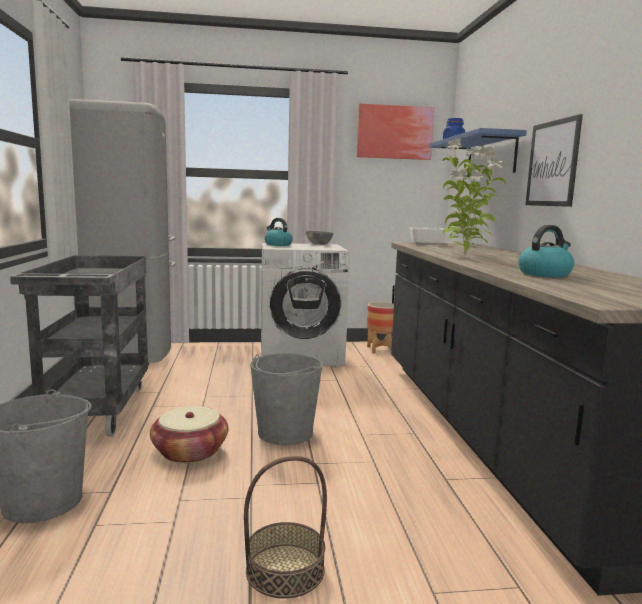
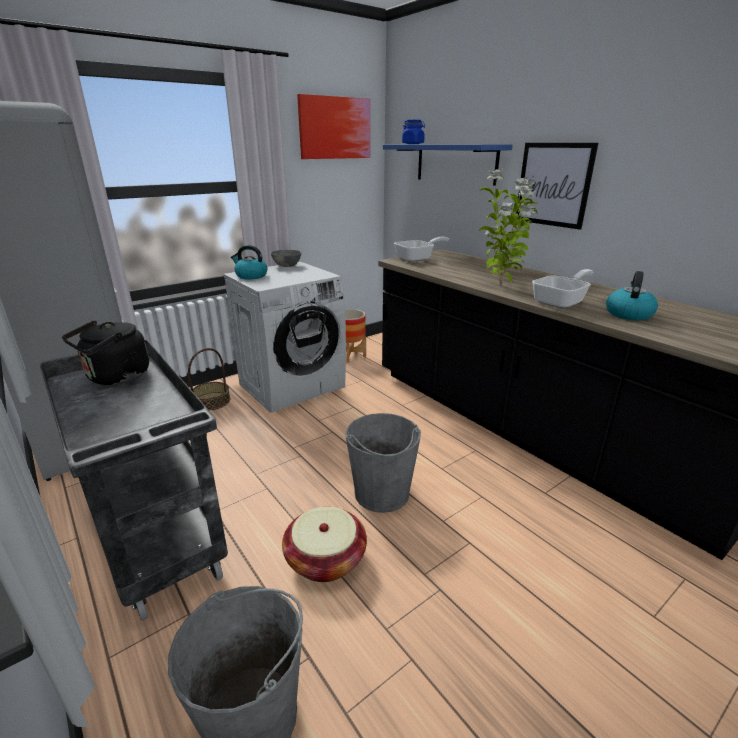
camera: 30 degrees left, 15 degrees up
(109, 272) = (116, 378): none -> black kettle
(285, 570) = (553, 659): basket -> basket (211, 401)
(494, 265) = (562, 302): none -> frying pan

